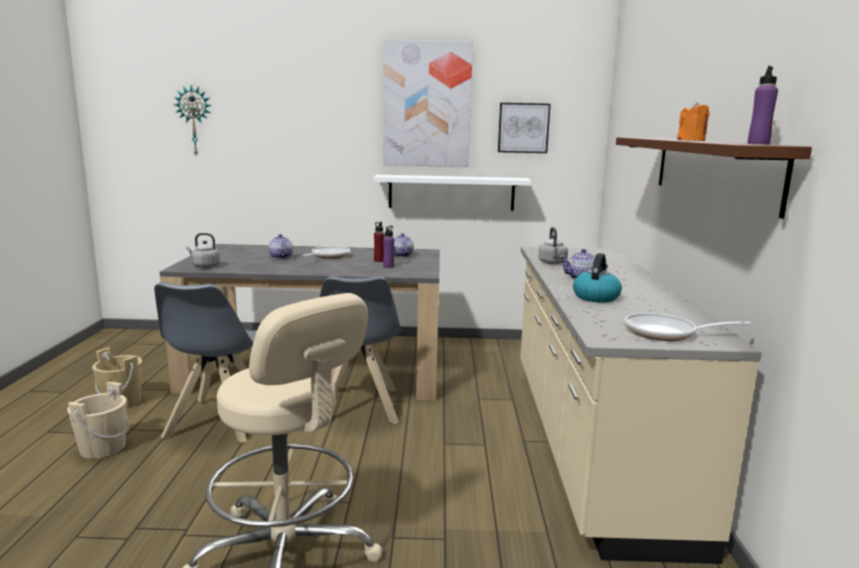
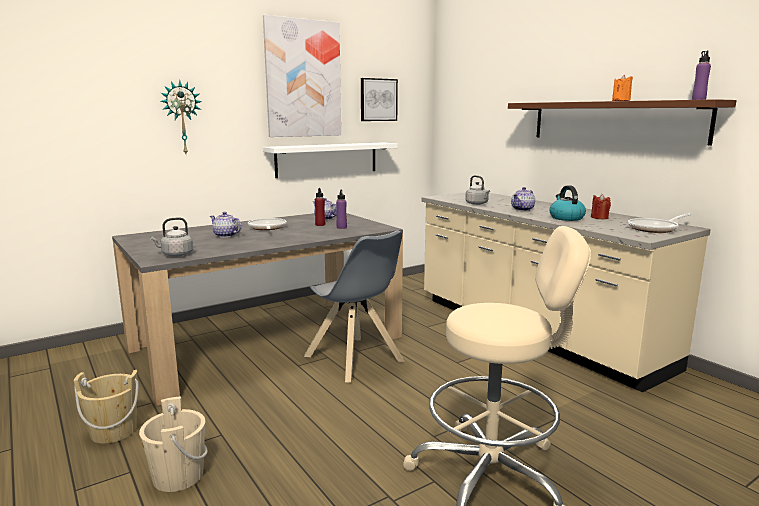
camera: 35 degrees left, 0 degrees up
(194, 121) = (54, 95): wall clock -> wall clock (182, 118)
(218, 421) = (256, 410): grey chair -> none
(643, 305) = (599, 217): none -> red candle

